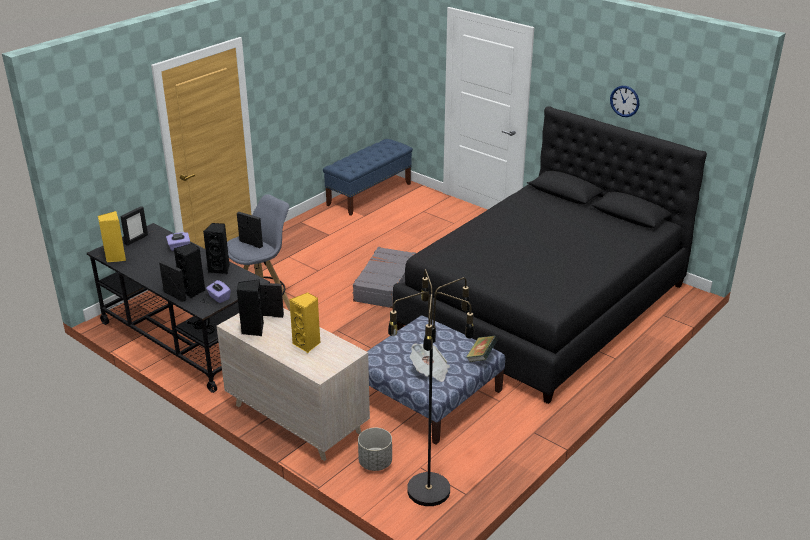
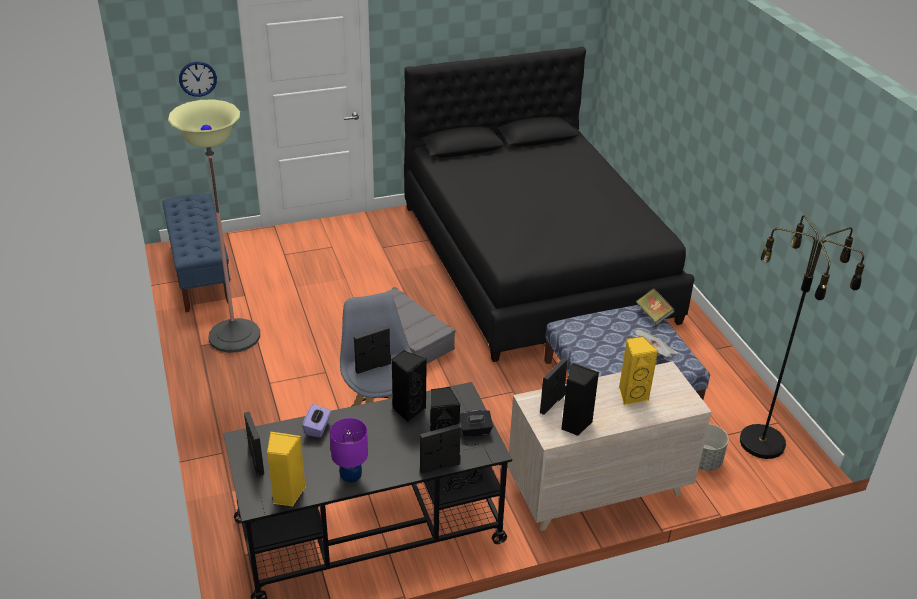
camera: 60 degrees left, 5 degrees up
(143, 271) = (349, 477): none -> purple table lamp
(219, 297) = (475, 431): purple tissue box -> black tissue box
(320, 228) = (234, 336): none -> floor lamp
(624, 101) = (488, 29): wall clock -> wall clock (197, 78)

